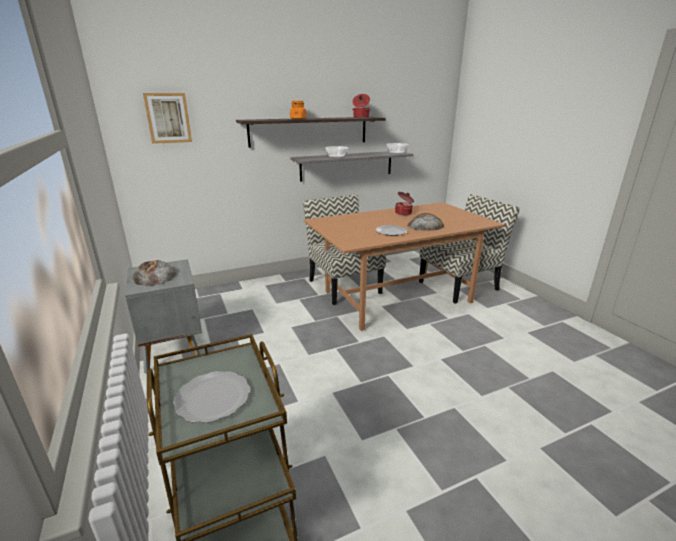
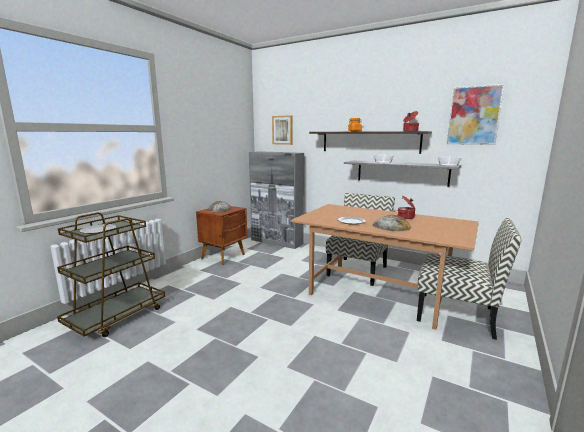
camera: 55 degrees right, 10 degrees down
(173, 349) = (224, 256): grey nightstand -> brown nightstand
(198, 296) = (277, 242): none -> grey cabinet
(406, 100) = (474, 115): none -> picture

